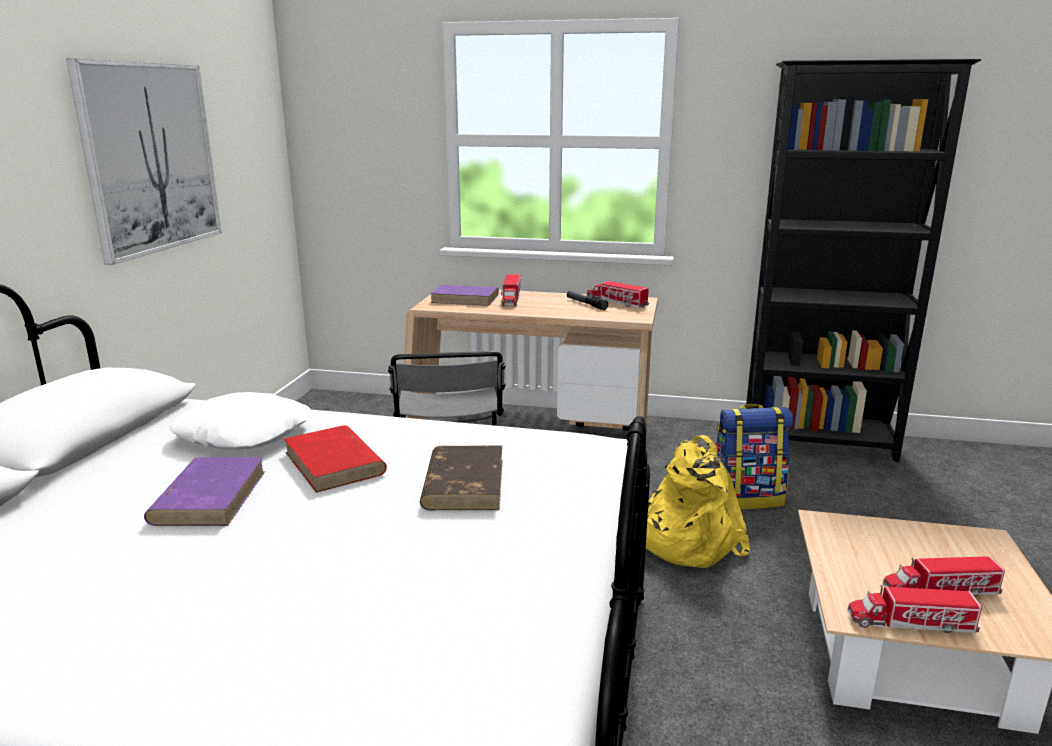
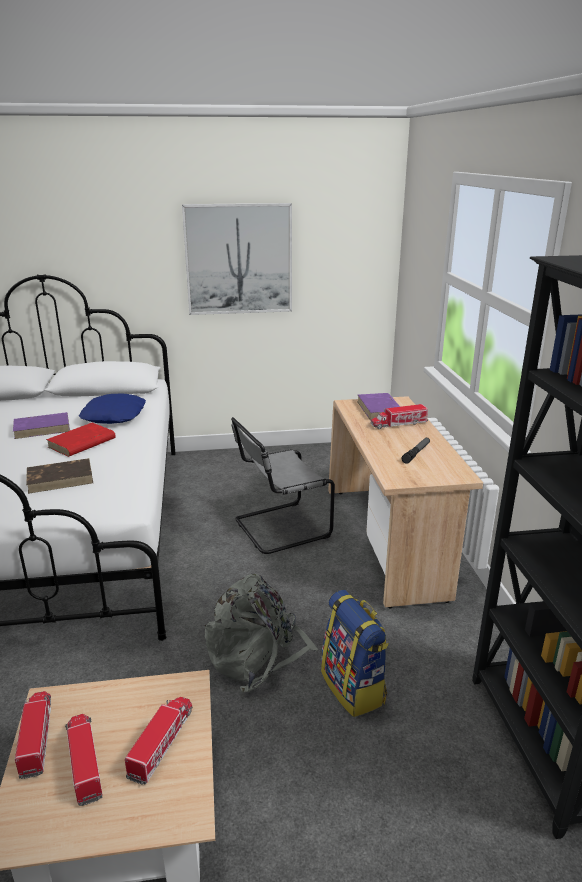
camera: 70 degrees right, 5 degrees up
(245, 433) = (115, 416): white pillow -> blue pillow
(616, 302) = (437, 465): toy truck -> toy truck (162, 742)
(685, 539) = (257, 654): yellow backpack -> grey backpack

